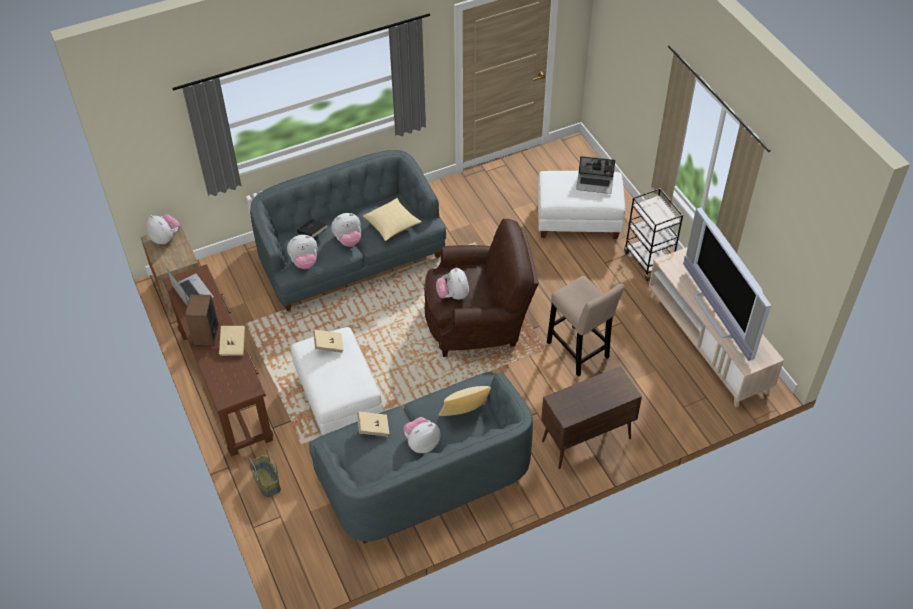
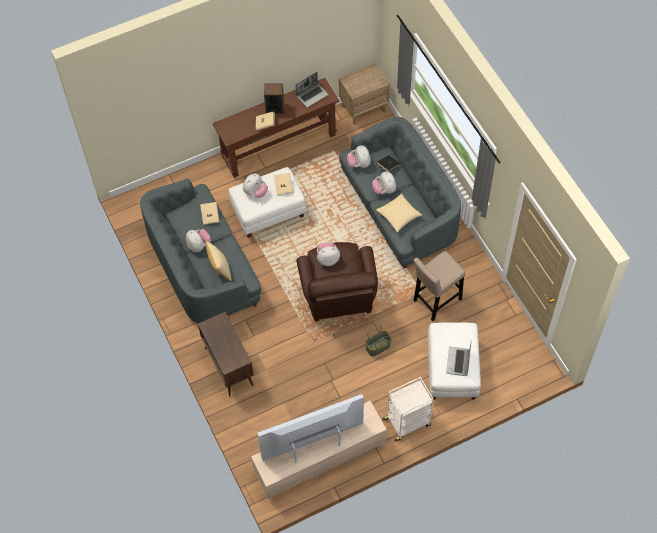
camera: 90 degrees right, 10 degrees up
(165, 238) = (374, 77): plush toy -> plush toy (255, 192)
(266, 482) = (201, 177): basket -> basket (378, 346)
(579, 352) = (309, 365): beige stool -> beige stool (435, 301)
(648, 261) = (407, 422): black cart -> white cart

